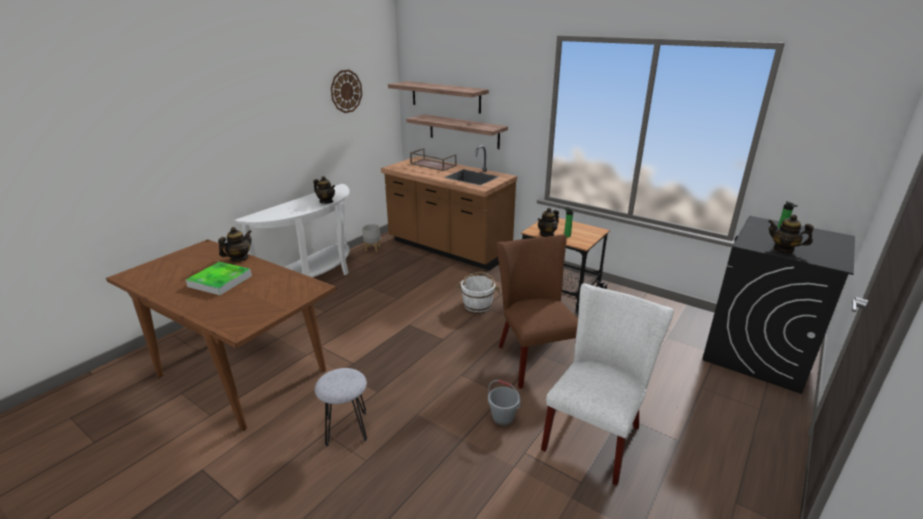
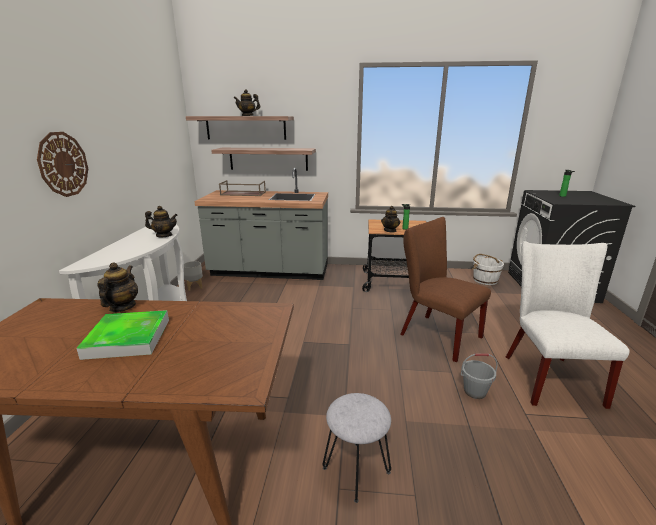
camera: 30 degrees left, 5 degrees down
(346, 91) = (150, 119): wall clock -> wall clock (63, 164)
(448, 249) = (269, 272): brown counter -> grey counter
(477, 304) = (344, 307): white bucket -> white bucket (484, 280)
(783, 249) = (581, 201): teapot -> teapot (247, 116)

